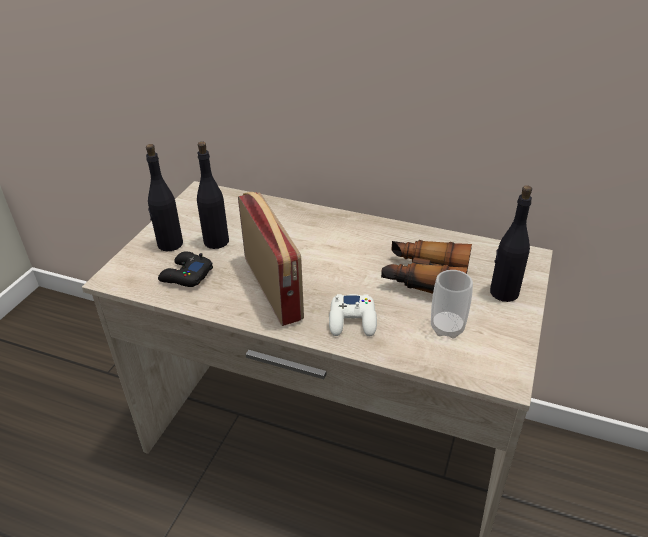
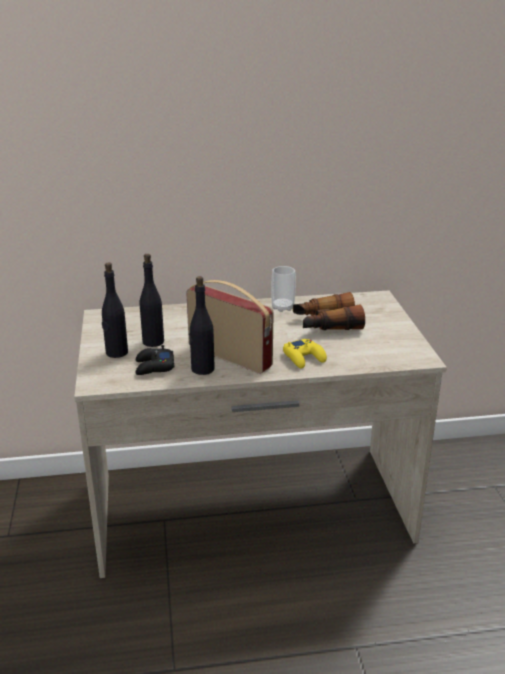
camera: 30 degrees left, 10 degrees down
(353, 320) = (304, 358): white game controller -> yellow game controller
(447, 328) = (366, 345): cup -> cup (282, 307)
(503, 292) = (382, 319): black bottle -> black bottle (202, 369)

